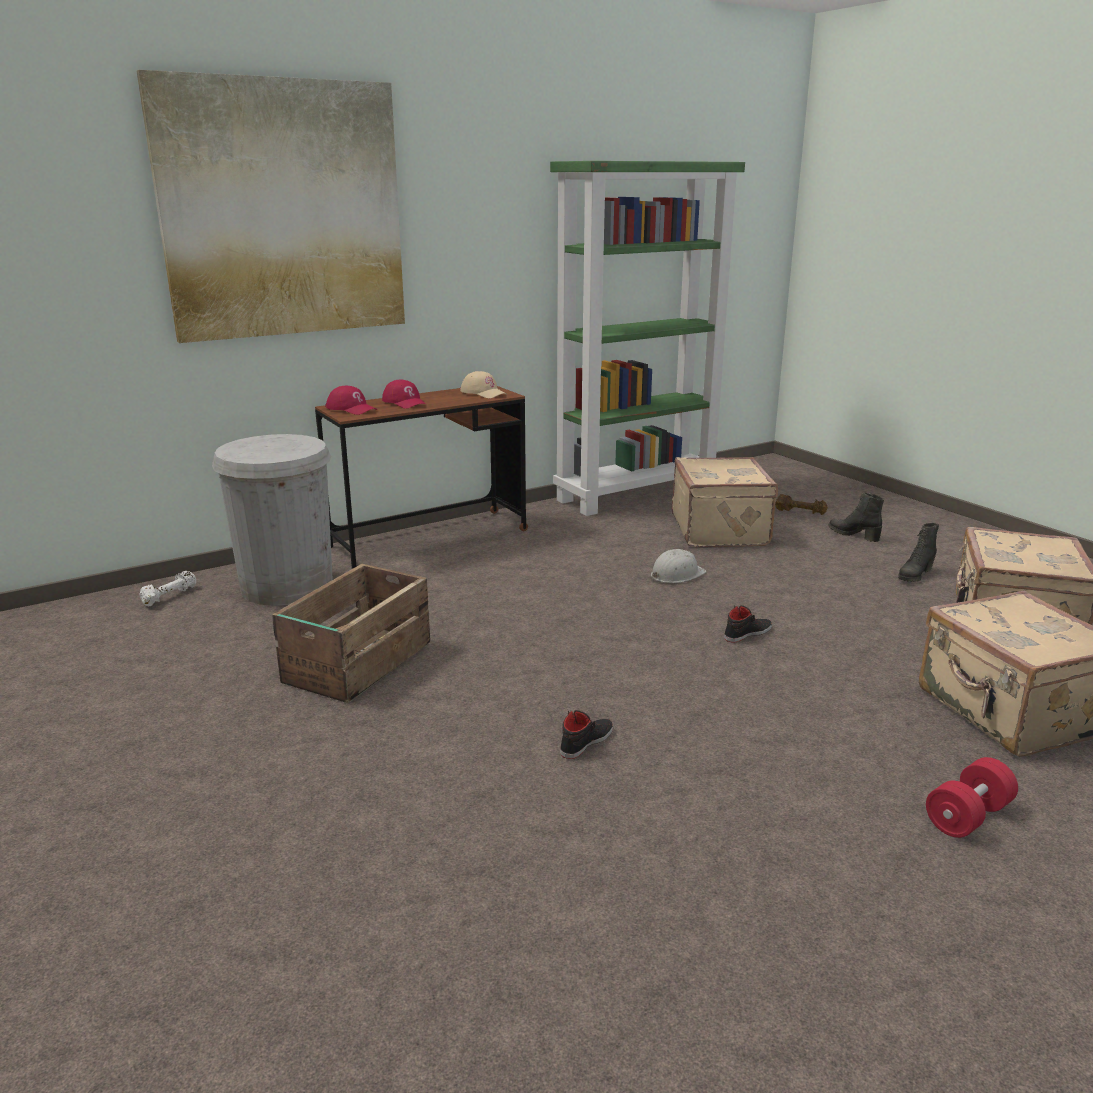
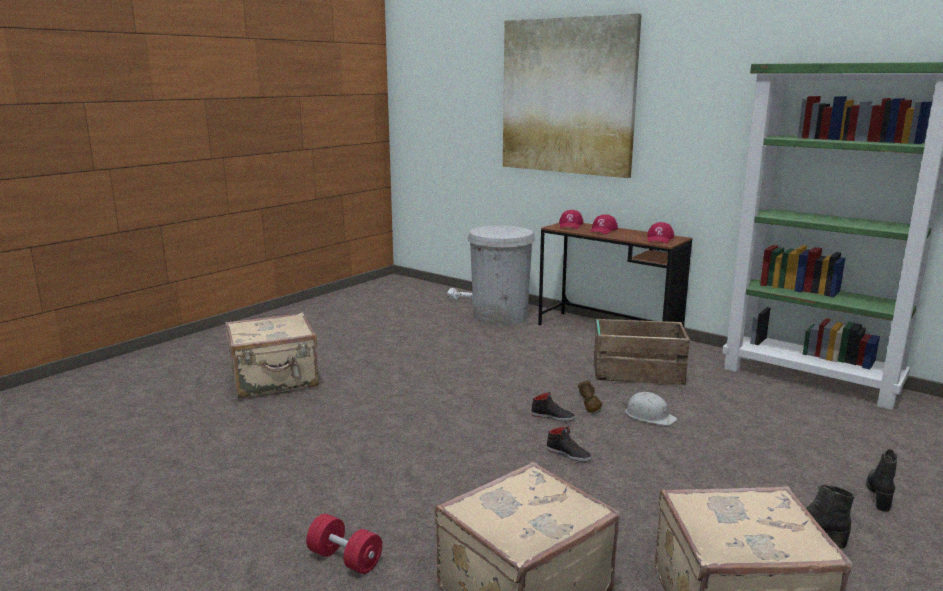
camera: 70 degrees right, 5 degrees down
(356, 663) = (426, 349): crate -> crate (636, 372)
(483, 393) = (659, 239): beige cap -> red cap
(586, 741) = (378, 417): black shoe -> black shoe (552, 416)
(721, 531) = (777, 424): beige suitcase -> beige suitcase (275, 381)
(800, 512) = (900, 460): brown dumbbell -> brown dumbbell (589, 403)

